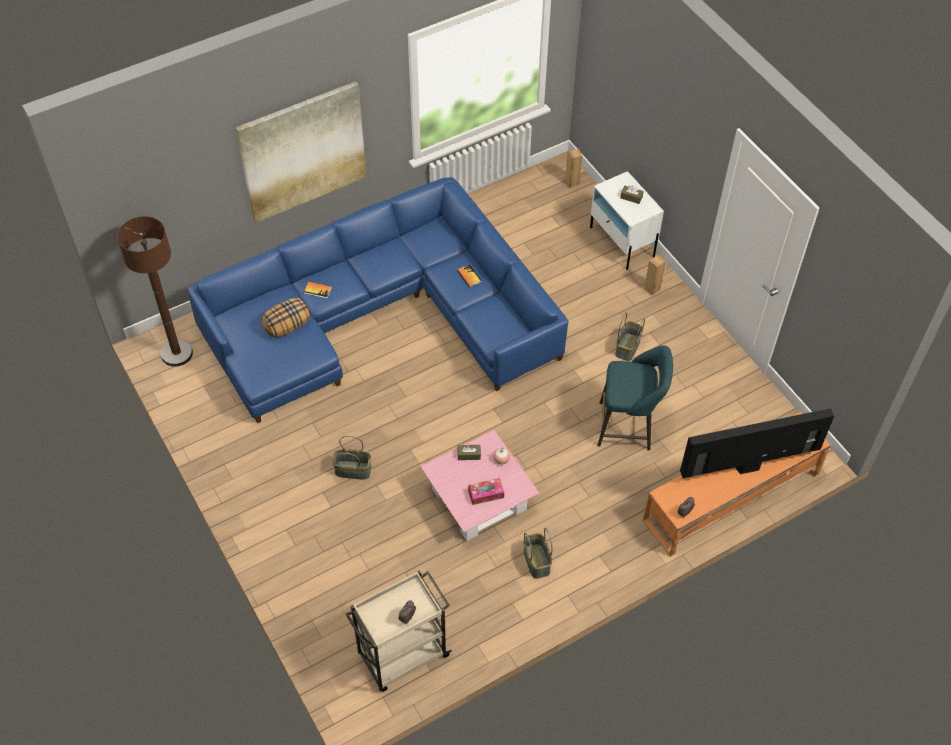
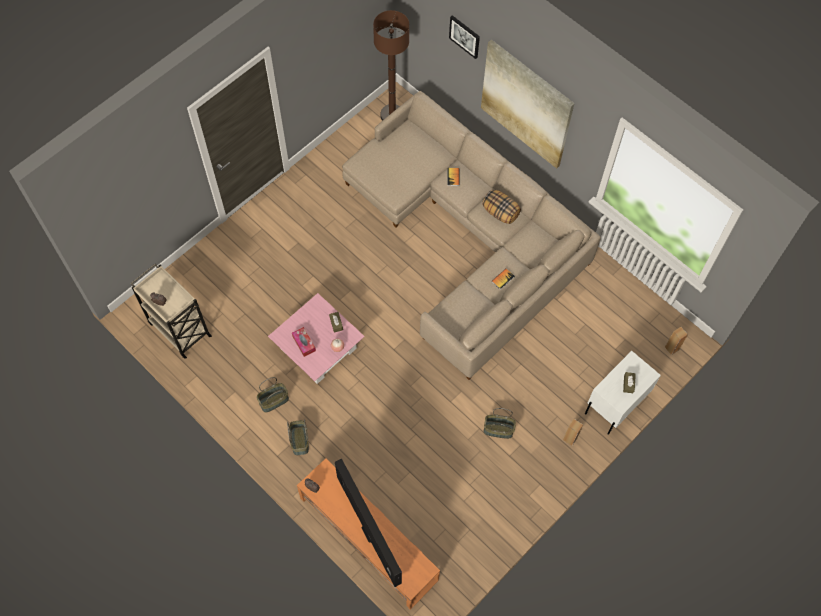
camera: 75 degrees right, 10 degrees up
(201, 164) = (465, 36): none -> picture
(287, 326) = (412, 167): pillow -> pillow (500, 212)
(353, 470) = (322, 257): basket -> basket (300, 441)
(380, 317) = (469, 237): blue sofa -> beige sofa
(628, 426) = (416, 445): turquoise stool -> none

